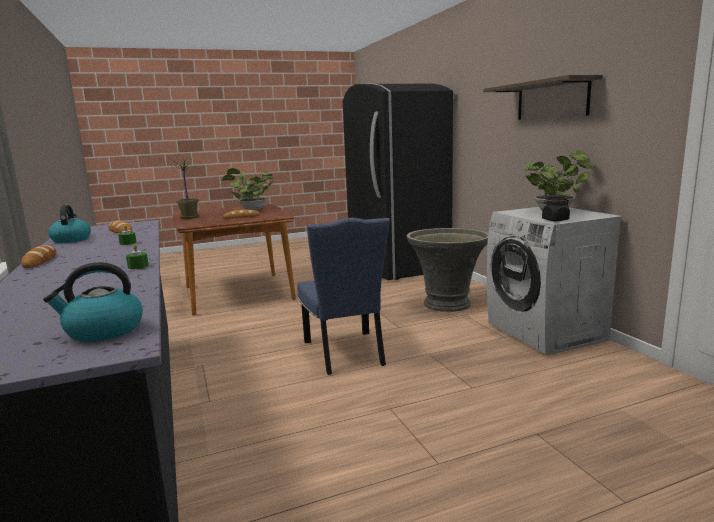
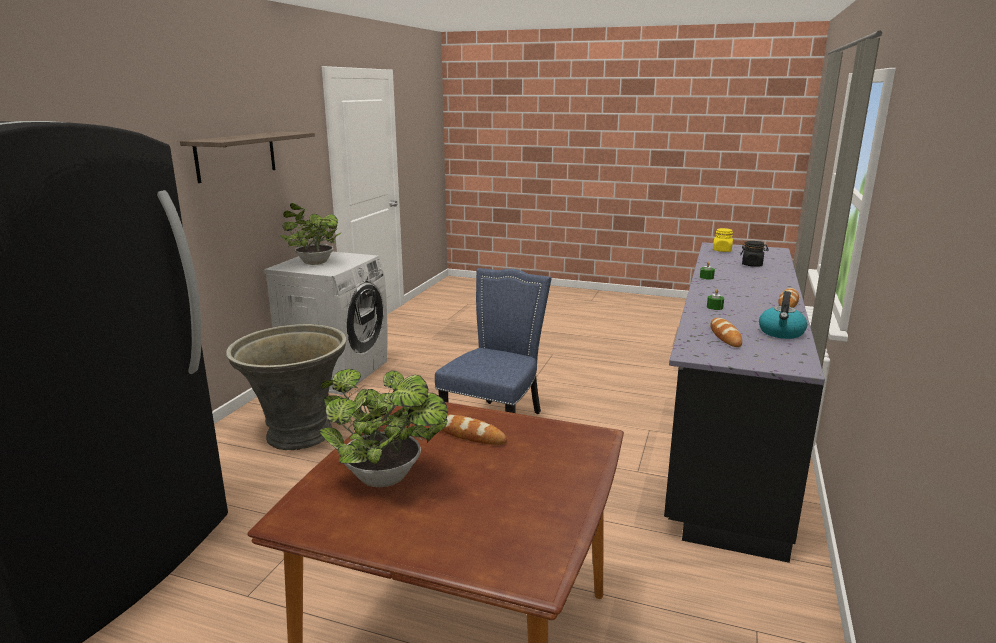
camera: 140 degrees left, 5 degrees up
(103, 331) = (722, 250): kettle -> yellow jar
(190, 217) = (558, 493): potted plant -> none
(555, 220) = (361, 256): black jar -> black jar (752, 265)

